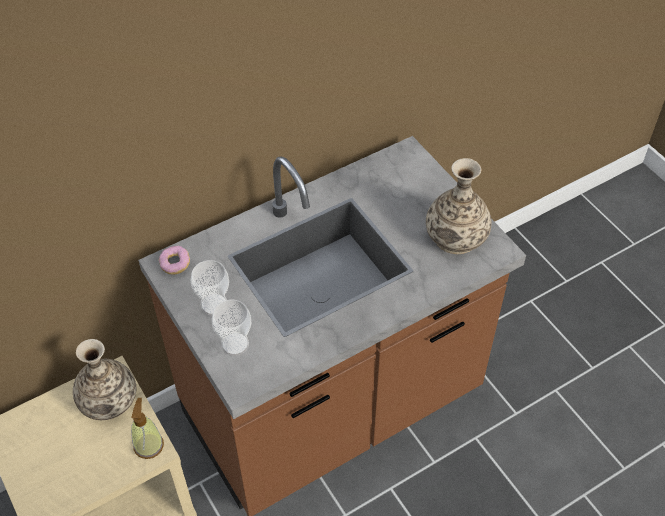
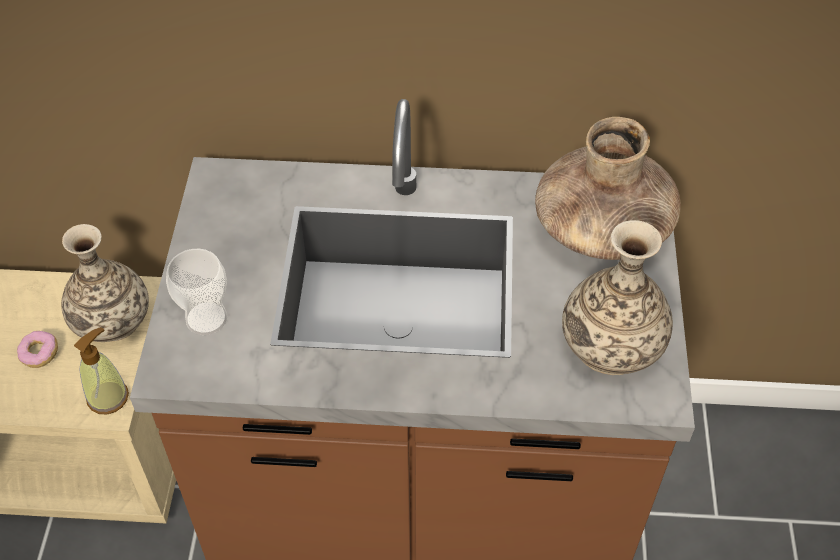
camera: 35 degrees right, 0 degrees up
(175, 264) = (227, 184): donut -> donut (40, 354)
(214, 304) = (226, 256): cup -> none
(401, 179) = (601, 228): none -> brown vase

